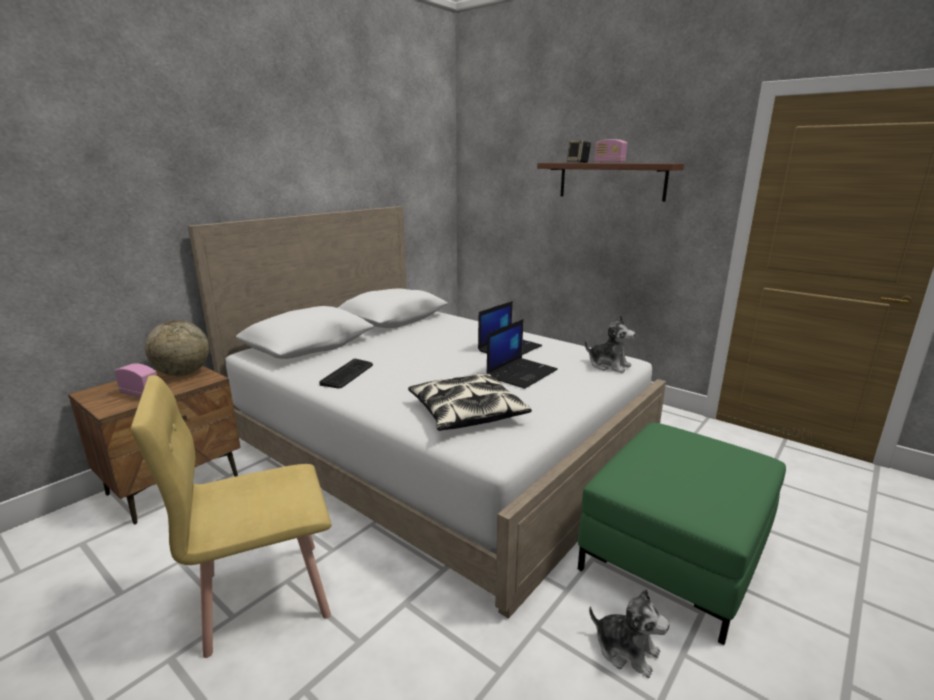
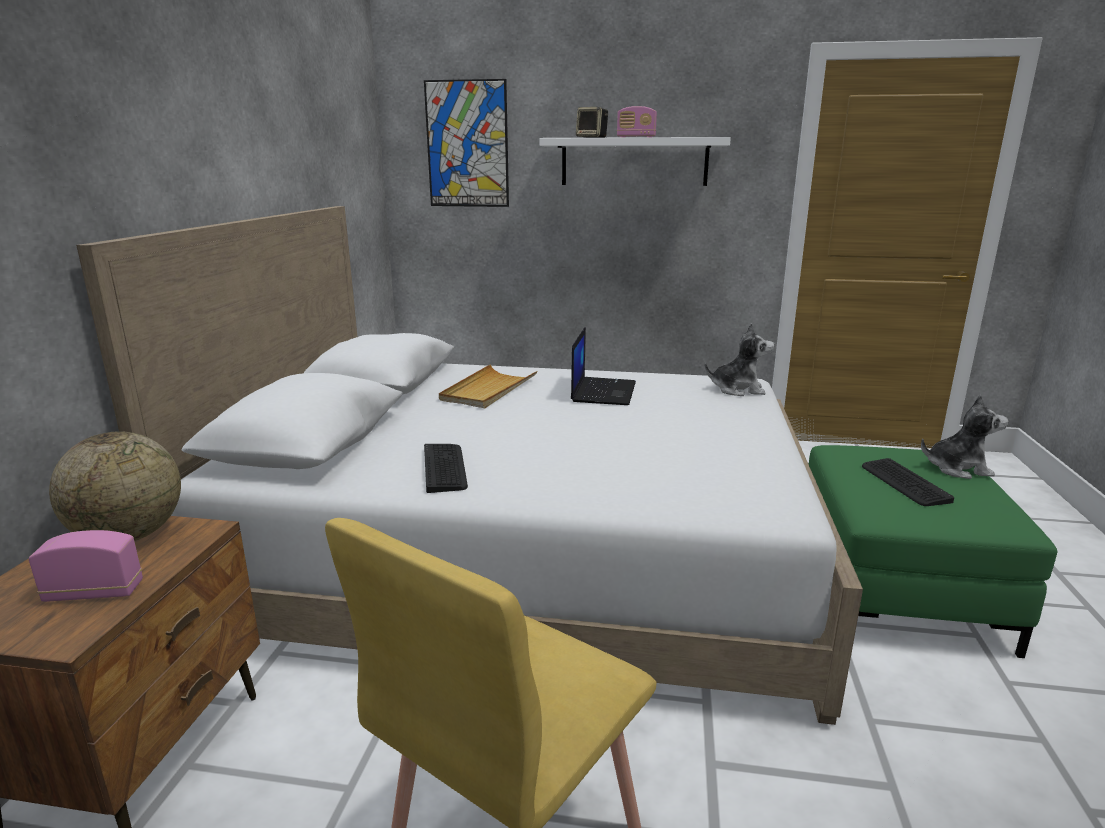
camera: 30 degrees left, 0 degrees up
(441, 334) = (488, 390): none -> beige tray
(466, 412) = (683, 477): pillow -> none
(503, 166) = (467, 144): none -> picture
(521, 373) = (665, 417): laptop -> none
(611, 181) = (634, 162): brown shelf -> white shelf
(626, 650) = (965, 702): plush toy -> plush toy (957, 469)
(675, 466) = (904, 483): none -> keyboard

